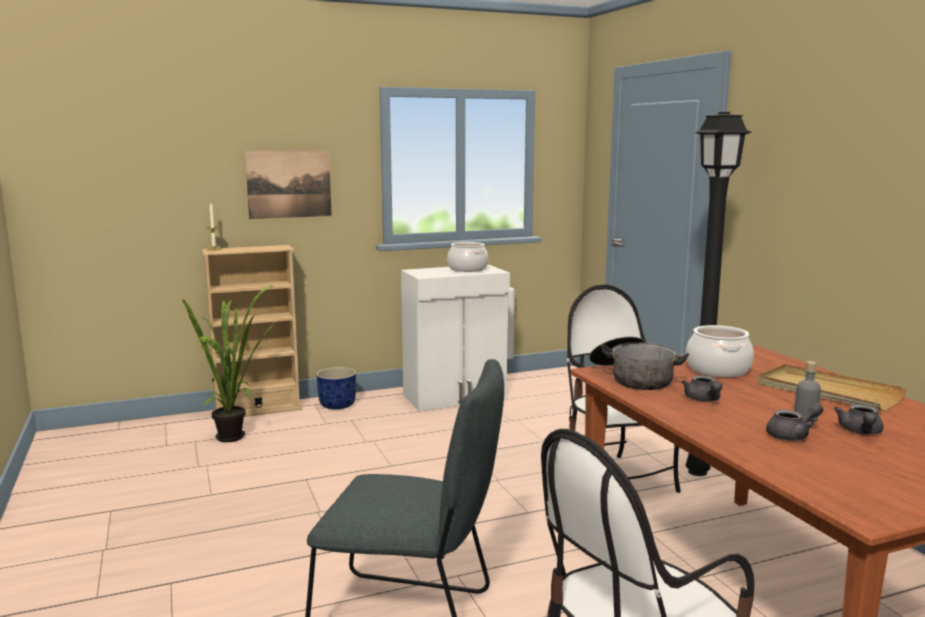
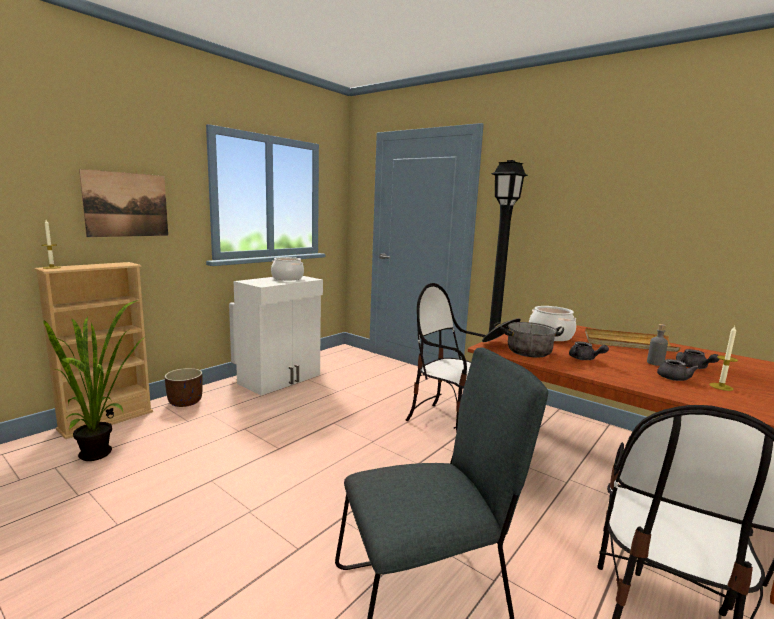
camera: 30 degrees left, 0 degrees up
(337, 405) = (185, 402): blue planter -> brown planter
(838, 456) = (721, 387): none -> candle

